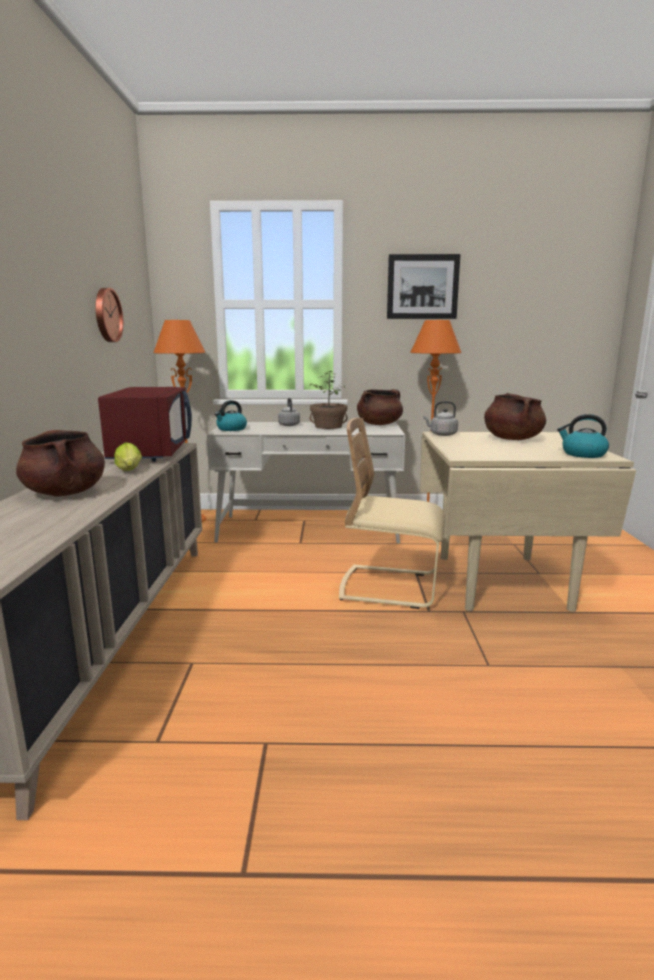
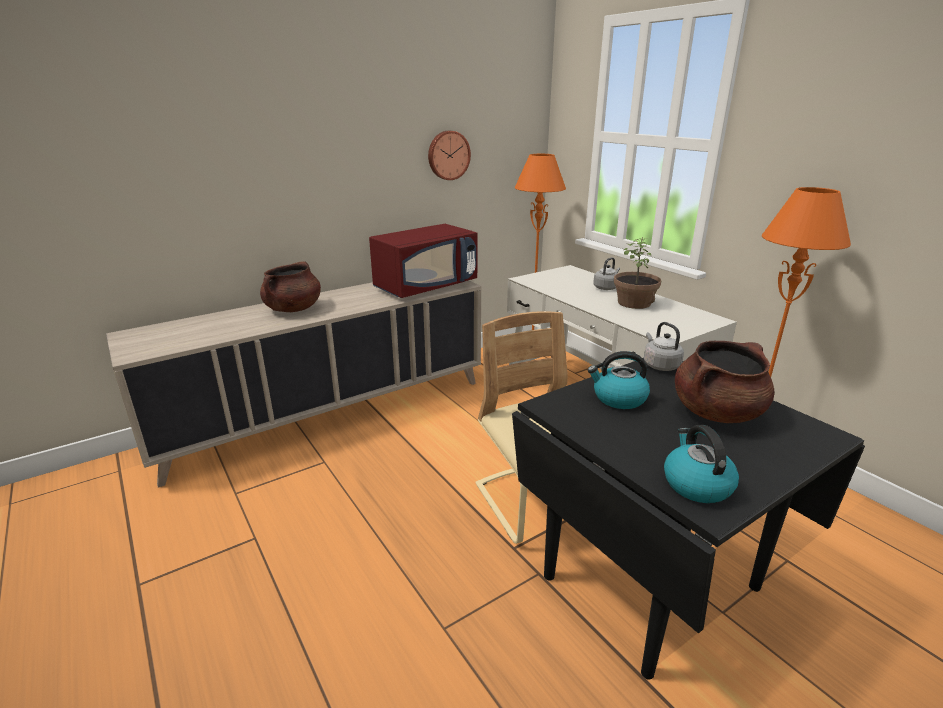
camera: 55 degrees right, 10 degrees up
(129, 471) = (363, 302): lettuce -> none
(231, 429) = (543, 277): kettle -> kettle (618, 398)
(379, 424) = (700, 318): brown cooking pot -> none
(422, 287) = (841, 128): picture -> none
(499, 581) = (649, 580): beige dining table -> black dining table

